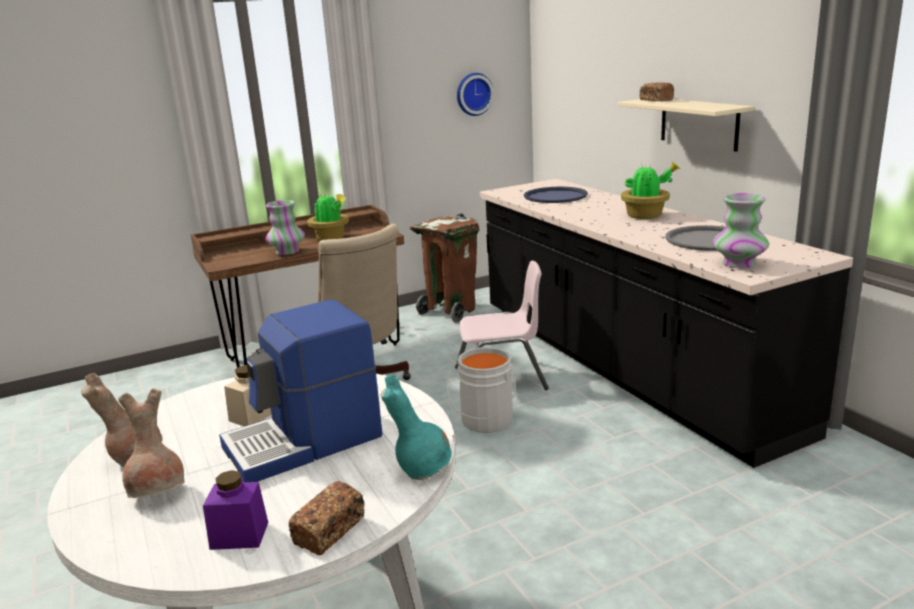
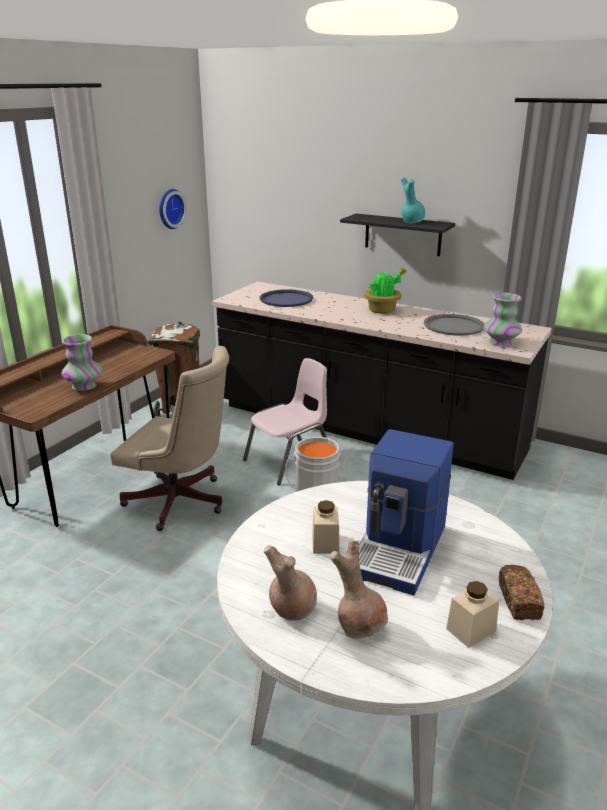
camera: 35 degrees left, 5 degrees up
(239, 535) = (471, 630): purple jar -> beige jar
(331, 238) = (107, 365): potted plant -> none
(422, 469) = (504, 540): turquoise vase -> turquoise vase (411, 222)
(656, 100) = (367, 217): bread -> none
(698, 123) = (402, 234): beige shelf -> black shelf

